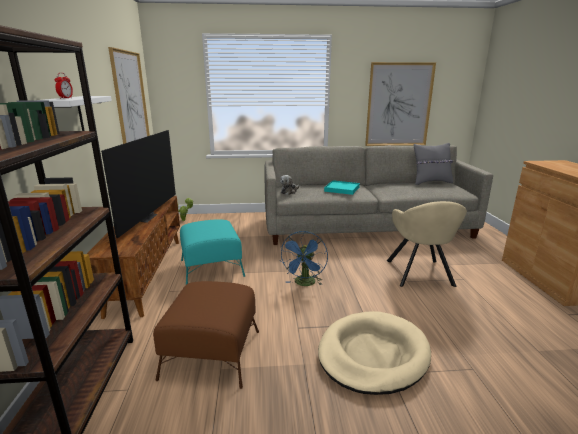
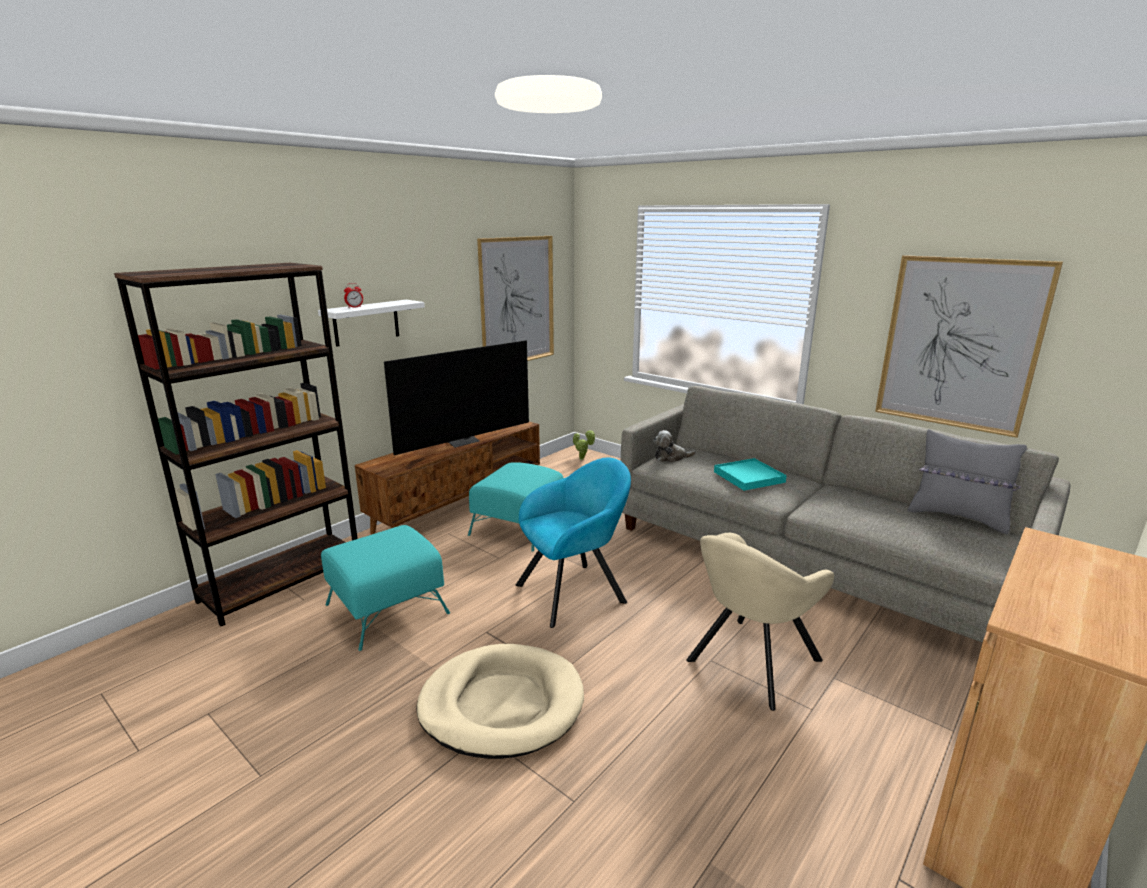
camera: 45 degrees right, 0 degrees up
(212, 353) = (388, 608): brown ottoman -> turquoise ottoman
(304, 284) = (575, 591): blue fan -> turquoise armchair

